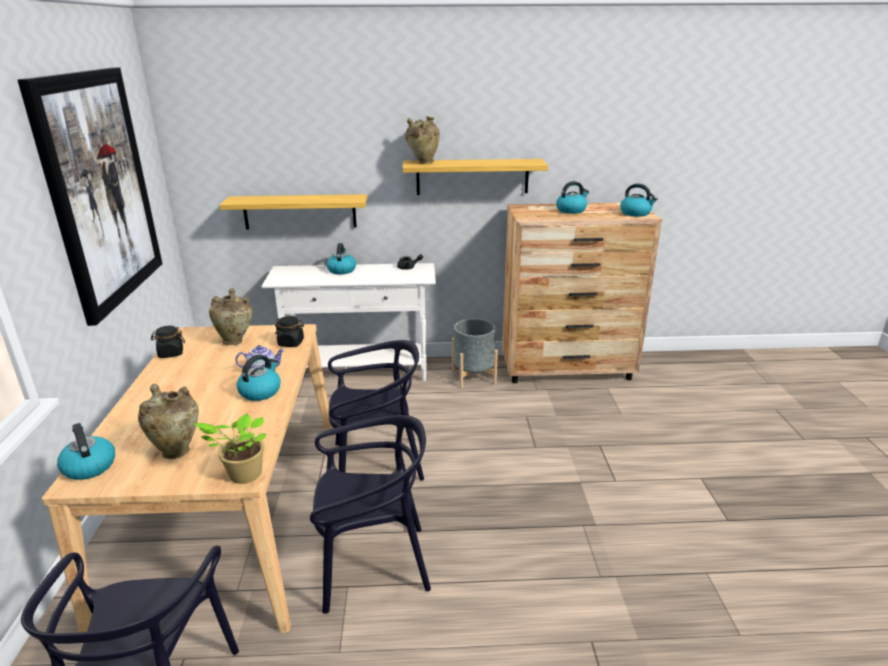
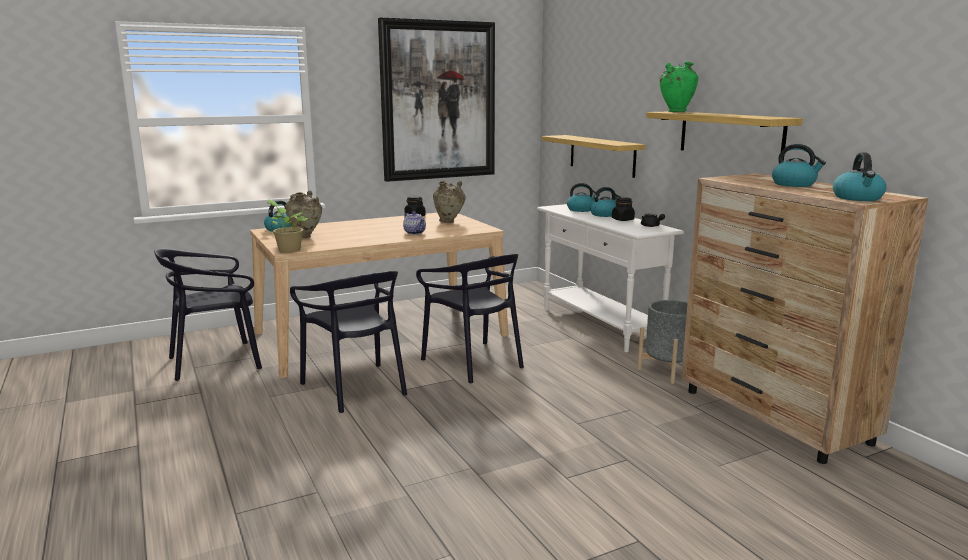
camera: 65 degrees right, 10 degrees down
(260, 391) = (386, 237): kettle -> kettle (581, 209)
(291, 343) = (463, 231): black jar -> black jar (623, 219)
(423, 163) = (676, 112): beige vase -> green vase

